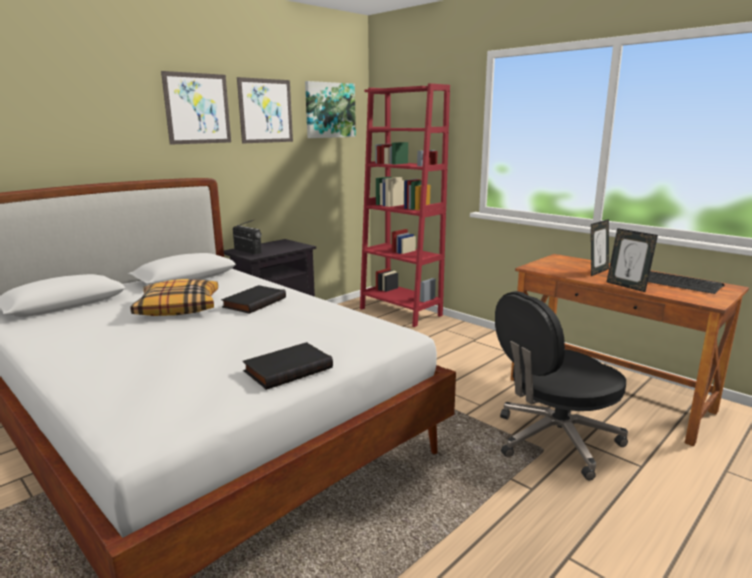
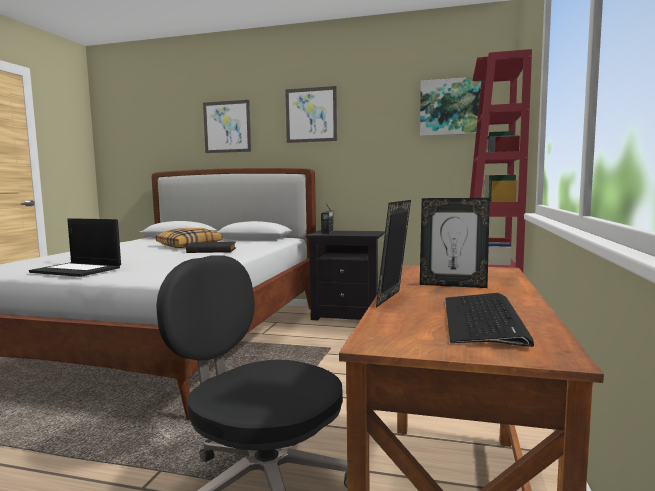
camera: 60 degrees right, 10 degrees down
(265, 111) = (374, 113): picture -> picture (227, 127)
(287, 369) = (78, 270): black book -> laptop

